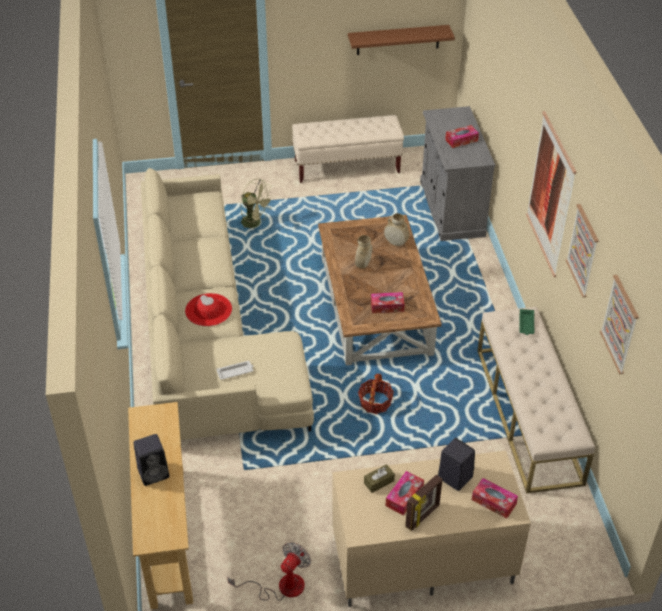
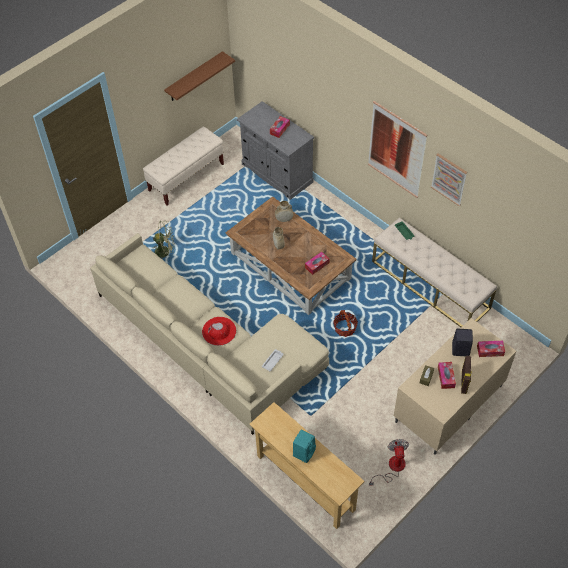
camera: 35 degrees left, 10 degrees up
(154, 472) = (304, 452): black speaker -> turquoise speaker
(620, 324) = (506, 215): picture -> none

